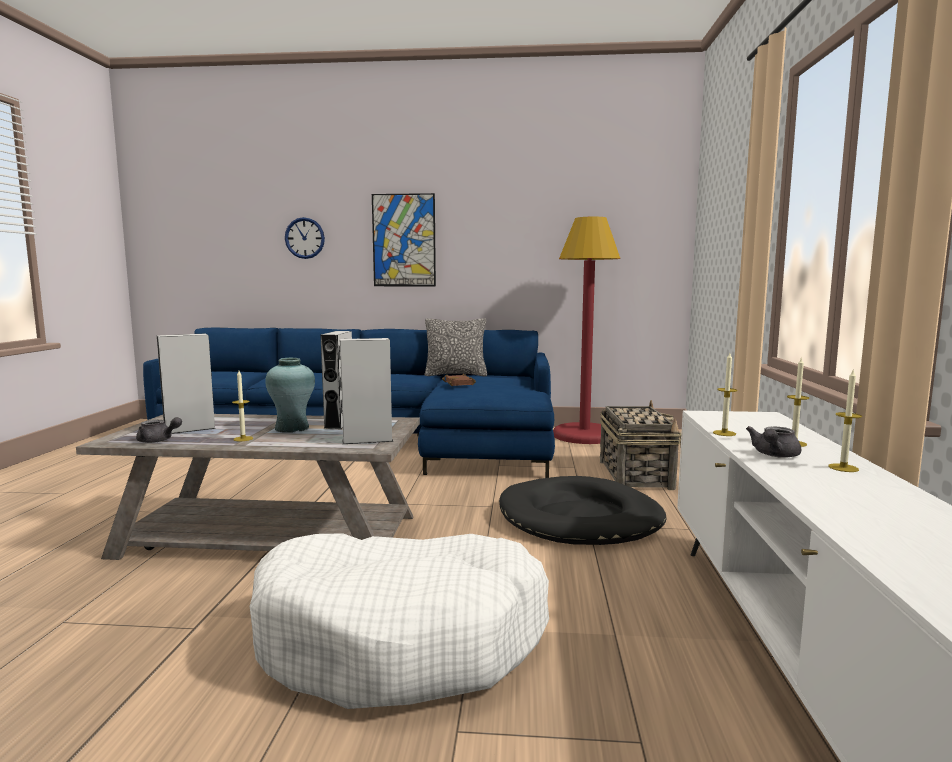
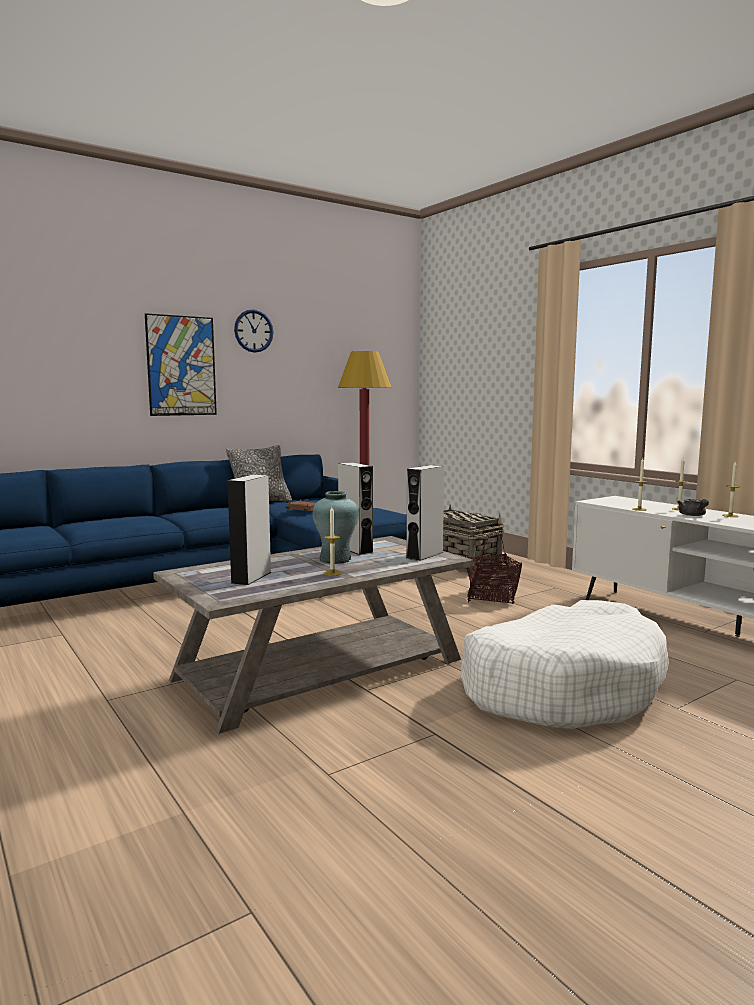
camera: 40 degrees left, 0 degrees up
(158, 441) = (268, 590): grey teapot -> none
(304, 238) = (62, 360): wall clock -> wall clock (253, 331)
(580, 518) = (491, 597): black dog bed -> basket

